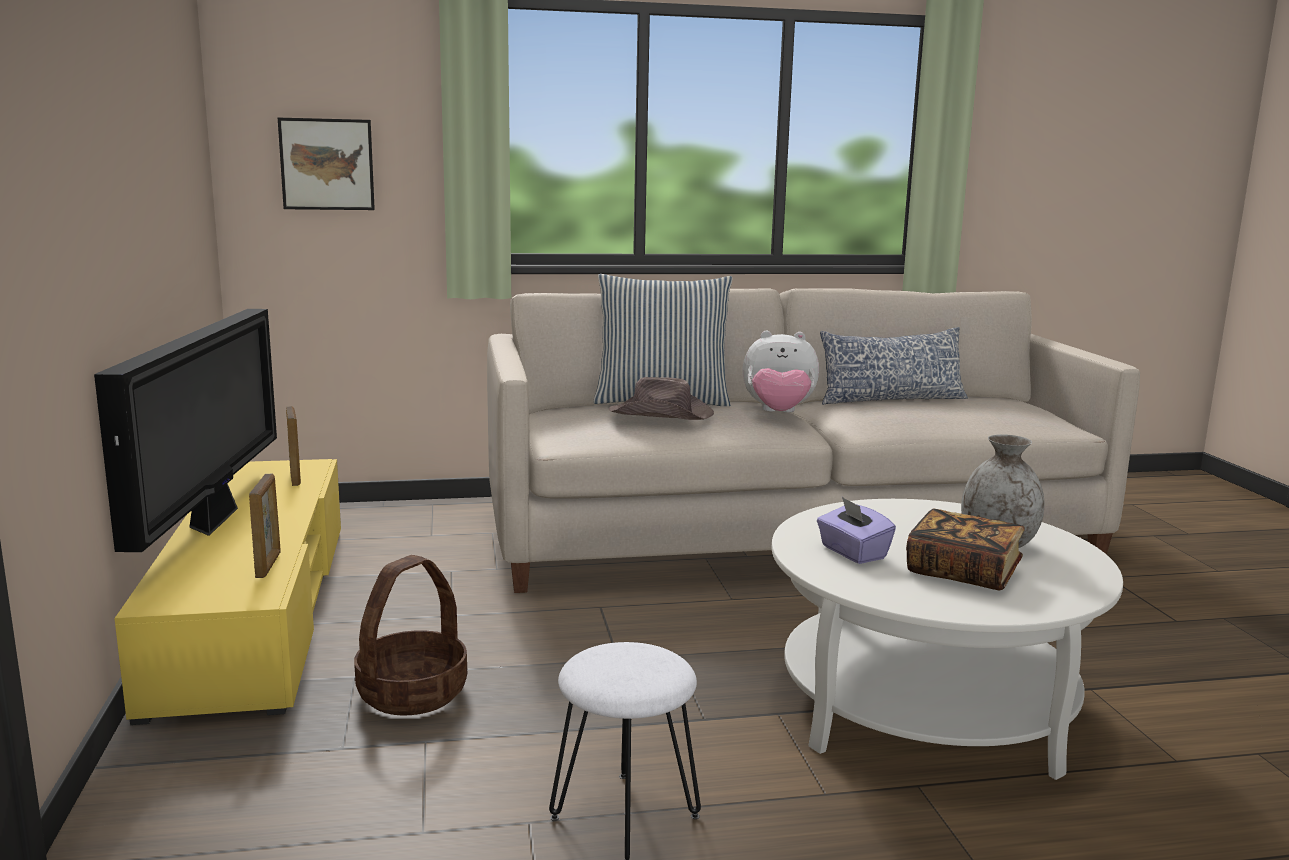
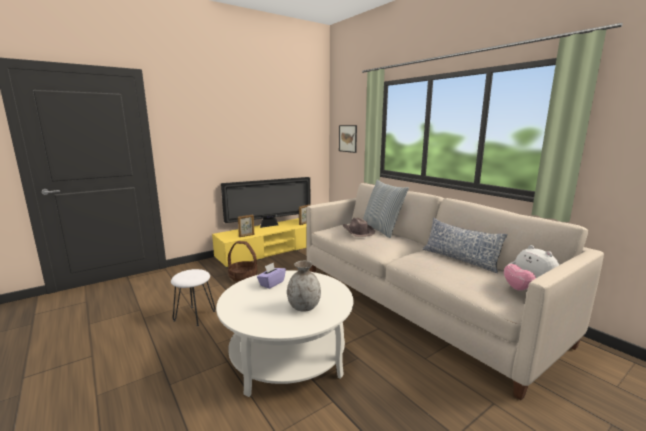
camera: 65 degrees right, 0 degrees up
(778, 413) = (391, 245): plush toy -> plush toy (527, 292)
(962, 572) = (265, 303): book -> none

